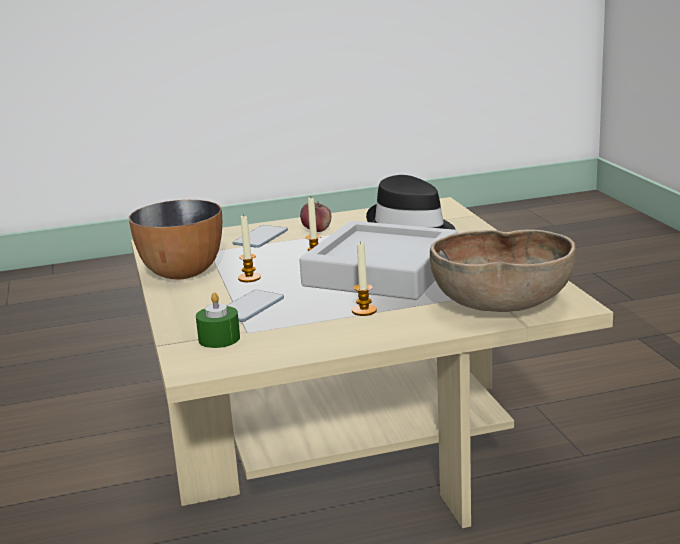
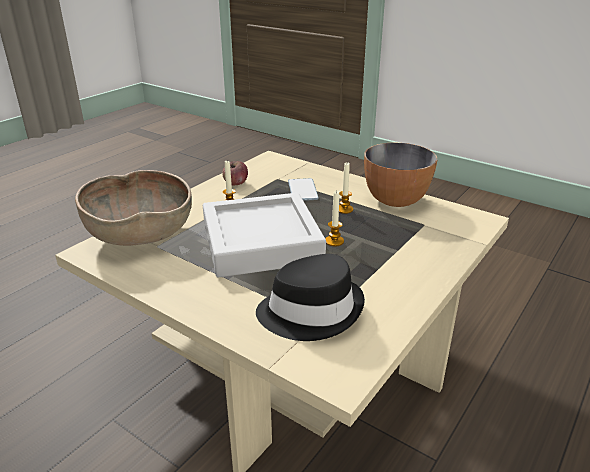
camera: 140 degrees right, 10 degrees up
(219, 339) = (285, 171): green candle -> none
(260, 238) = (418, 249): phone -> none
(317, 230) = (392, 276): apple -> apple (235, 183)

